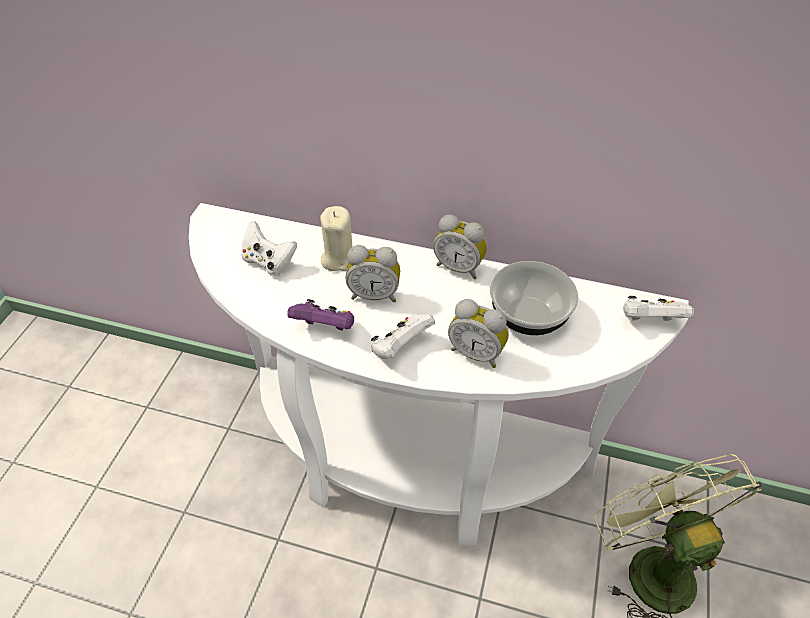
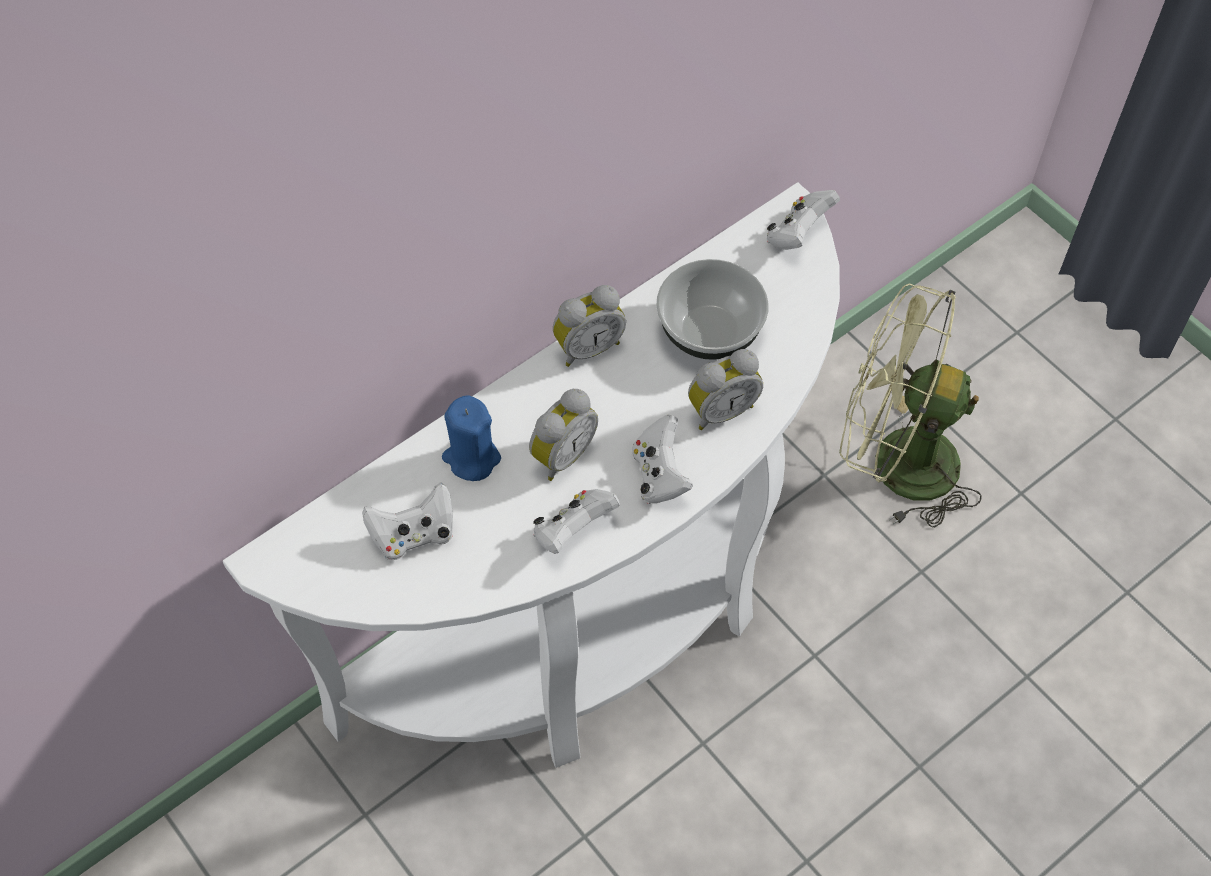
camera: 55 degrees left, 10 degrees up
(325, 328) = (573, 531): purple game controller -> white game controller
(338, 259) = (471, 458): beige candle -> blue candle

